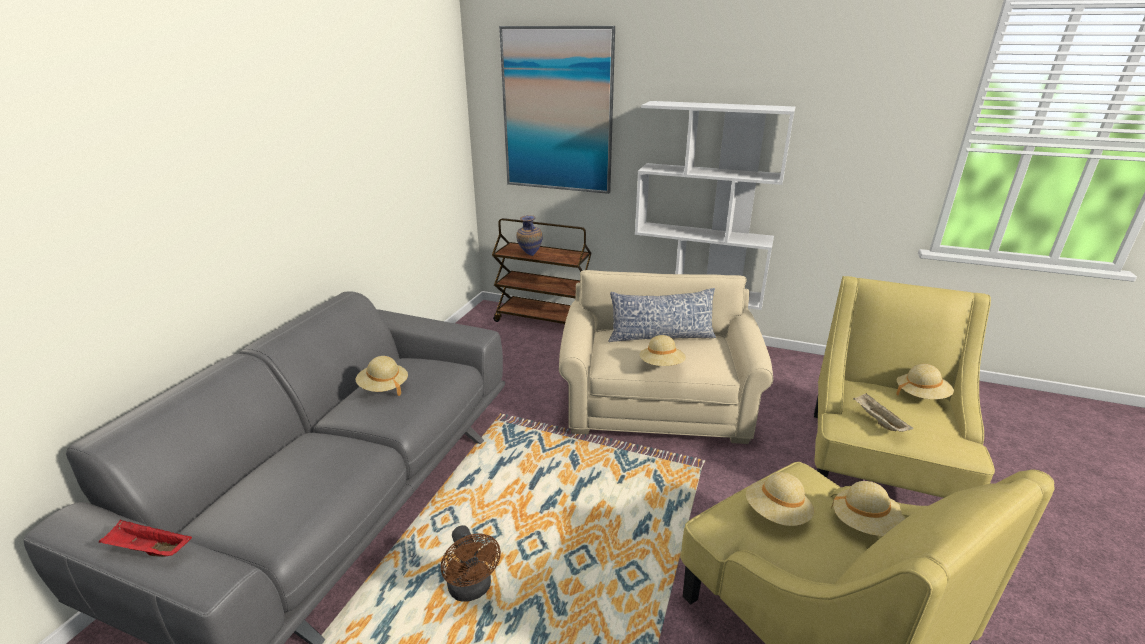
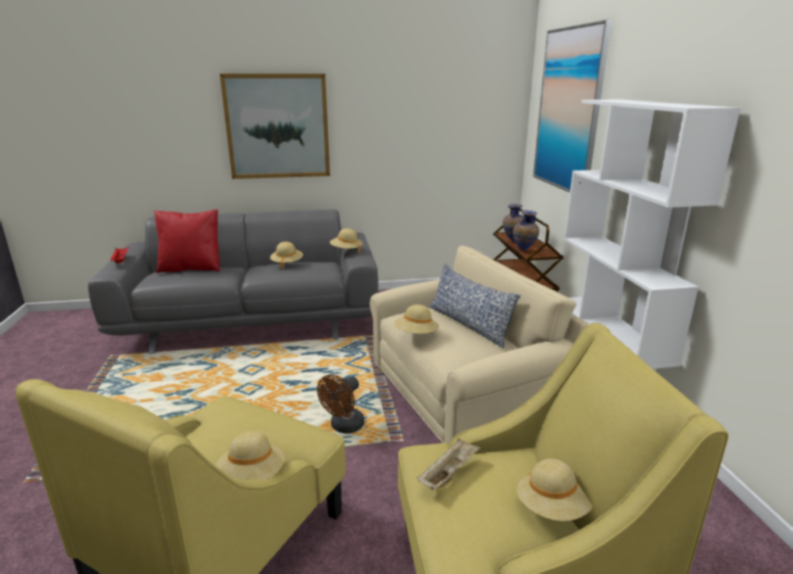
camera: 60 degrees right, 5 degrees down
(245, 192) = (277, 126): none -> picture
(264, 478) = (191, 268): none -> red pillow
(472, 589) = (203, 381): brown fan -> brown fan (344, 427)
(559, 259) = (524, 251): none -> vase
(776, 514) = (241, 426): beige hat -> beige hat (346, 250)

